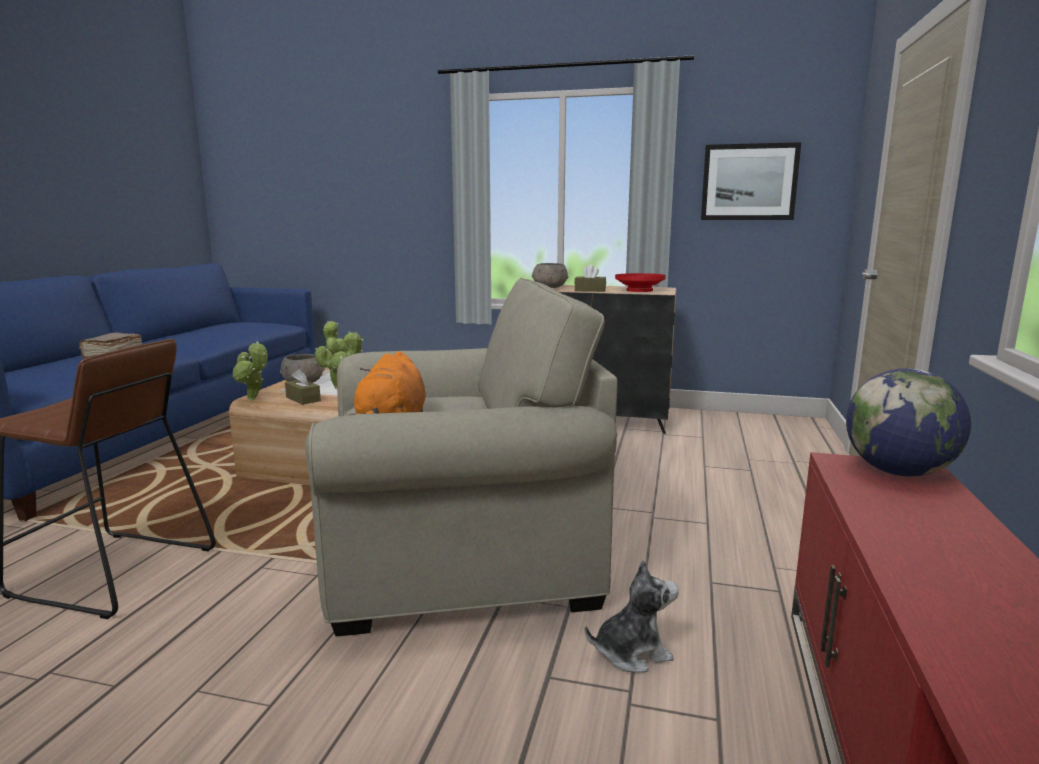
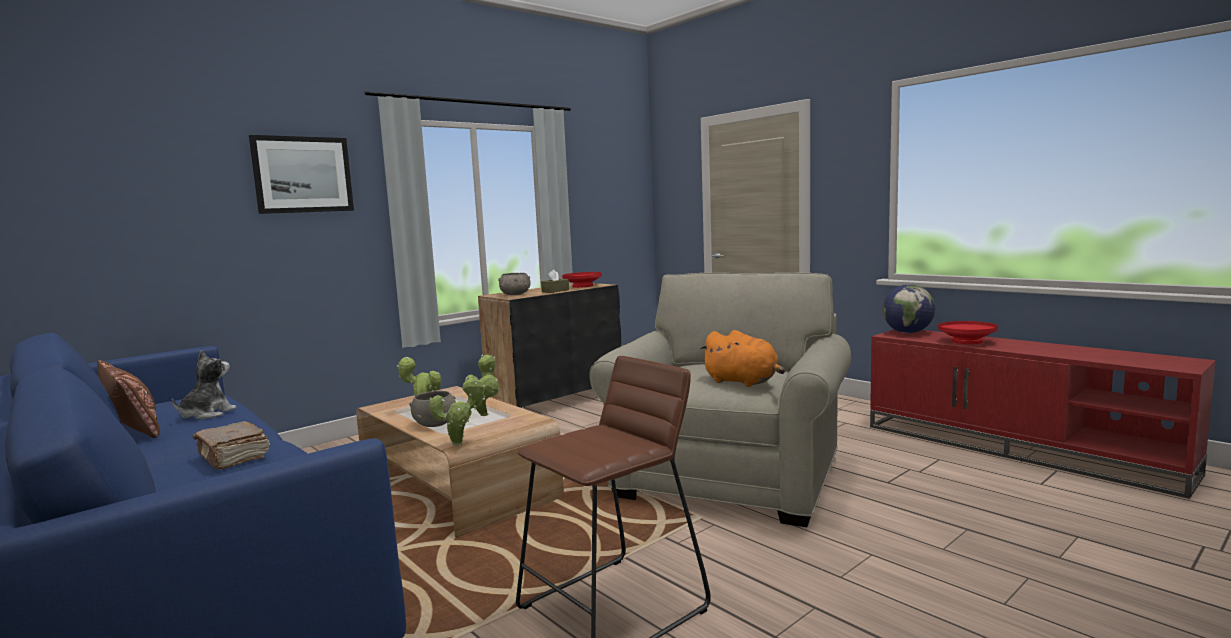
camera: 55 degrees left, 5 degrees down
(193, 330) = (132, 428): none -> brown pillow
(303, 399) = (498, 427): brown tissue box -> none
(631, 653) = (878, 461): plush toy -> plush toy (206, 414)
(749, 182) = (602, 200): picture -> picture (303, 174)
(910, 529) = (966, 341): none -> red bowl

